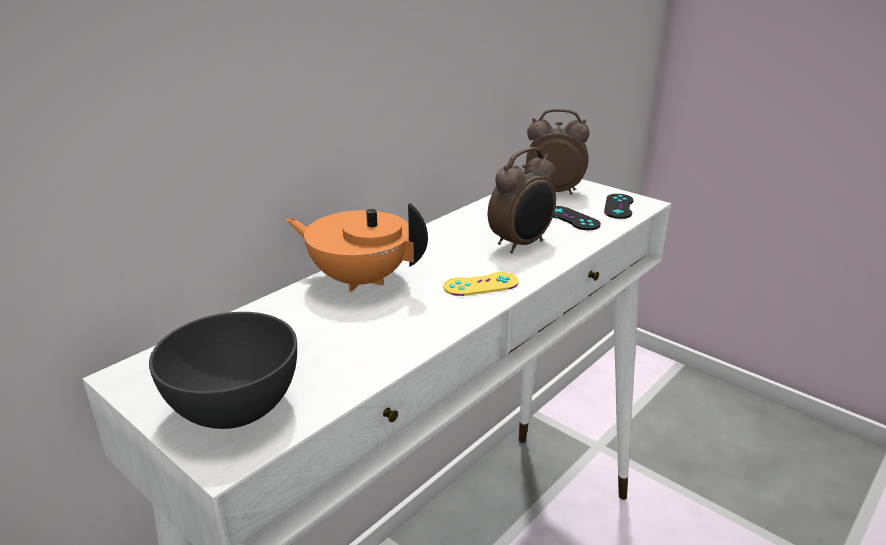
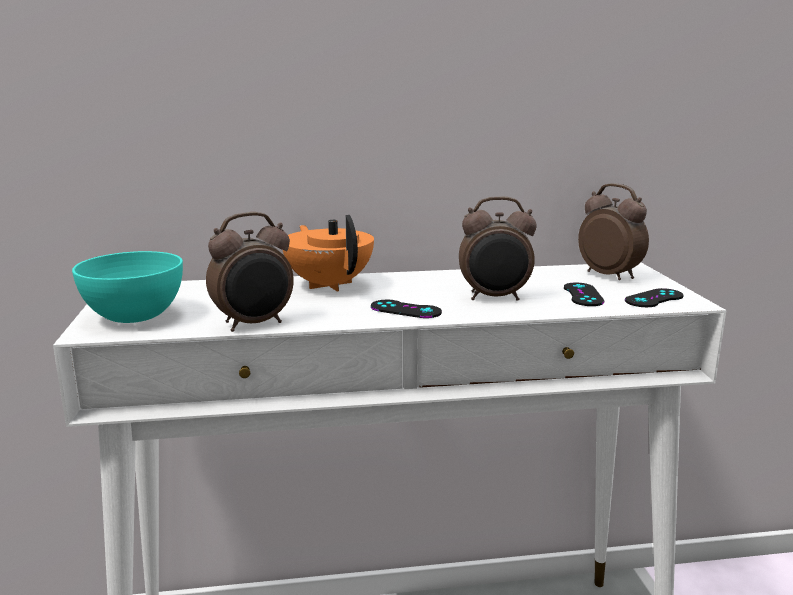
camera: 40 degrees right, 10 degrees down
(236, 408) = (136, 316): grey bowl -> turquoise bowl
(387, 360) = (254, 324): none -> alarm clock
(481, 284) = (405, 309): yellow game controller -> black game controller

